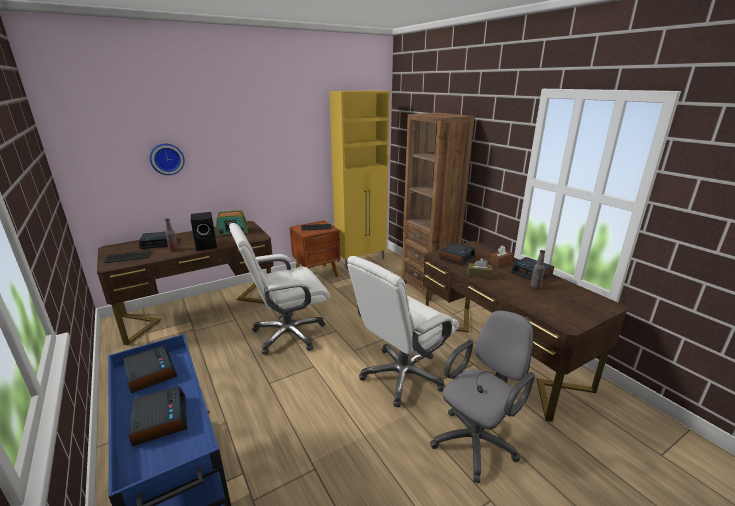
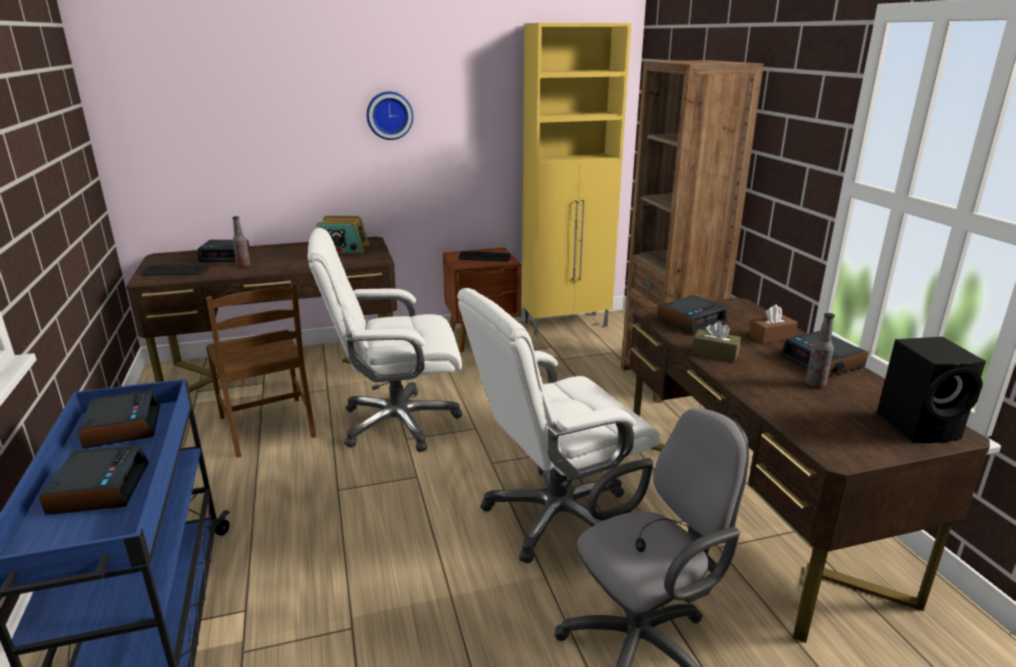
camera: 15 degrees right, 0 degrees up
(167, 159) = (252, 126): wall clock -> wall clock (389, 115)
(206, 349) = (269, 426): none -> brown chair
(207, 245) = (293, 265): black speaker -> black speaker (920, 426)

